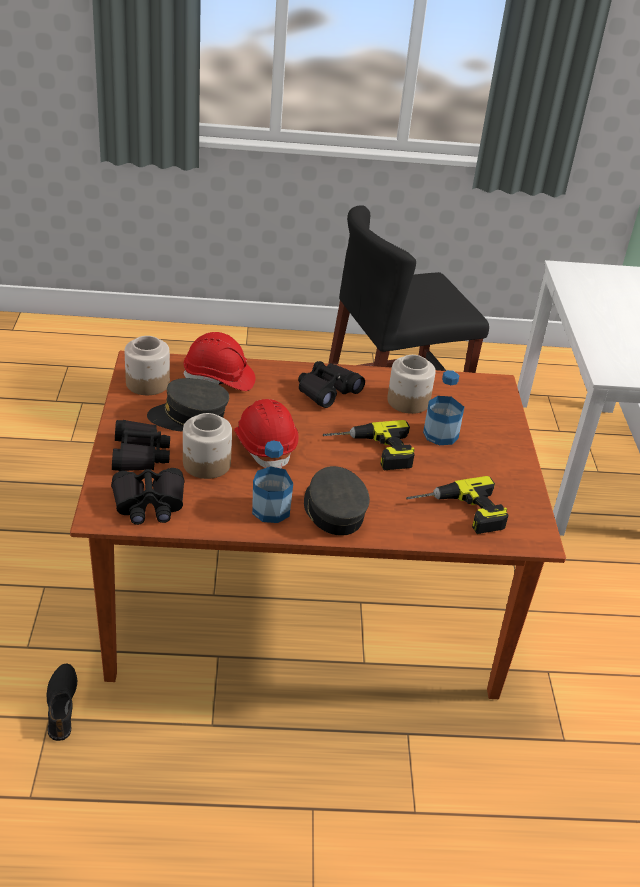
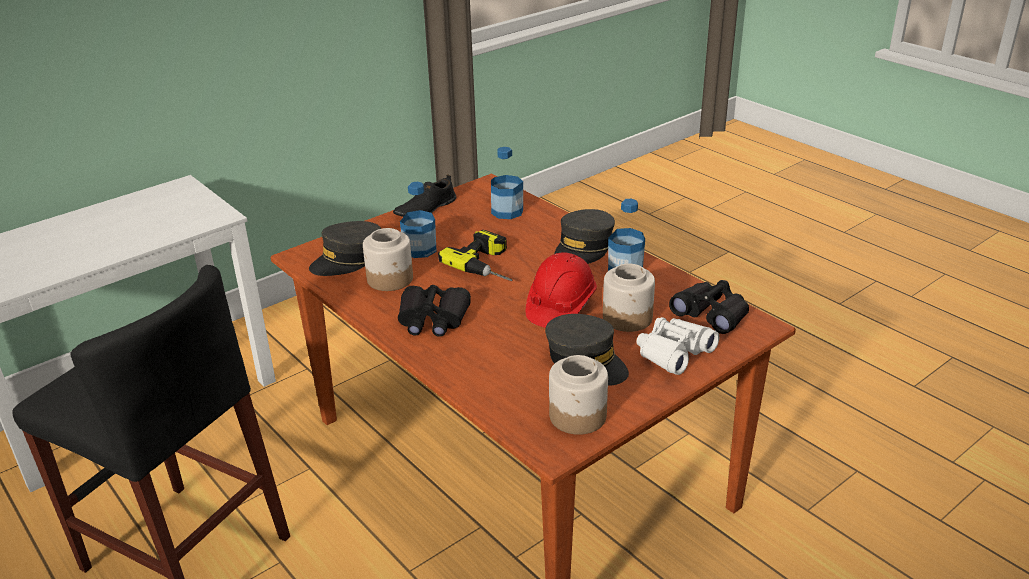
camera: 125 degrees left, 5 degrees down
(62, 705) = (789, 512): black shoe -> black shoe (425, 209)
(139, 454) = (674, 352): black binoculars -> white binoculars
(219, 378) = (503, 382): red hard hat -> none
(458, 513) = (507, 211): power drill -> bottle
(463, 399) = (348, 259): none -> grey cap

